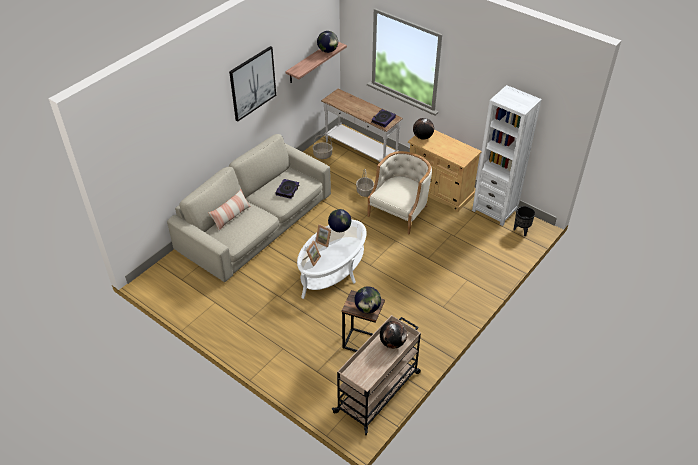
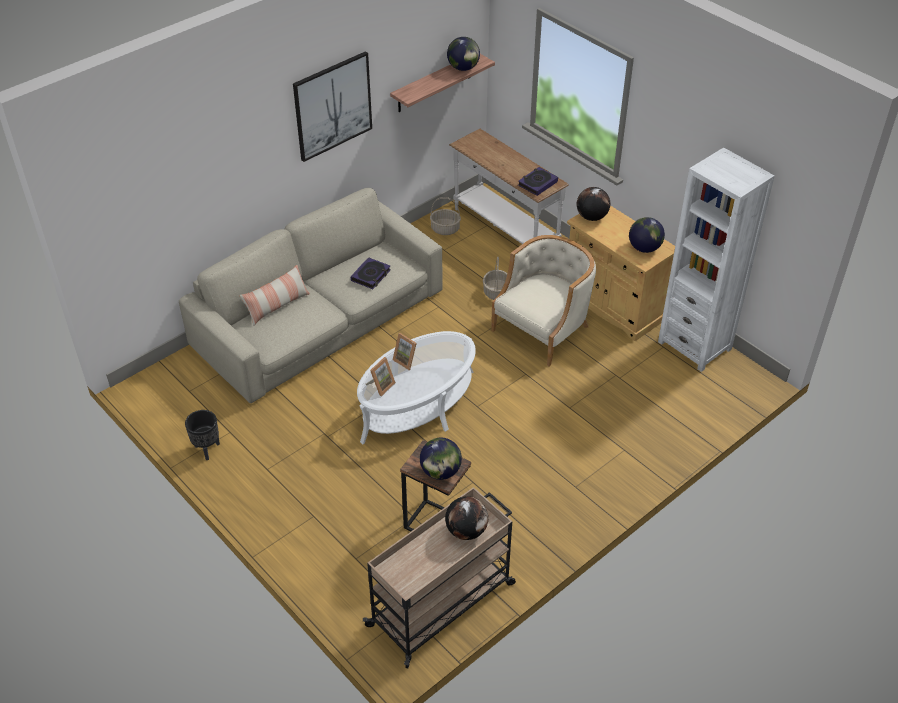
camera: 10 degrees right, 0 degrees up
(339, 228) = (435, 344): globe -> globe (644, 248)
(521, 230) = (730, 383): black planter -> black planter (207, 450)

